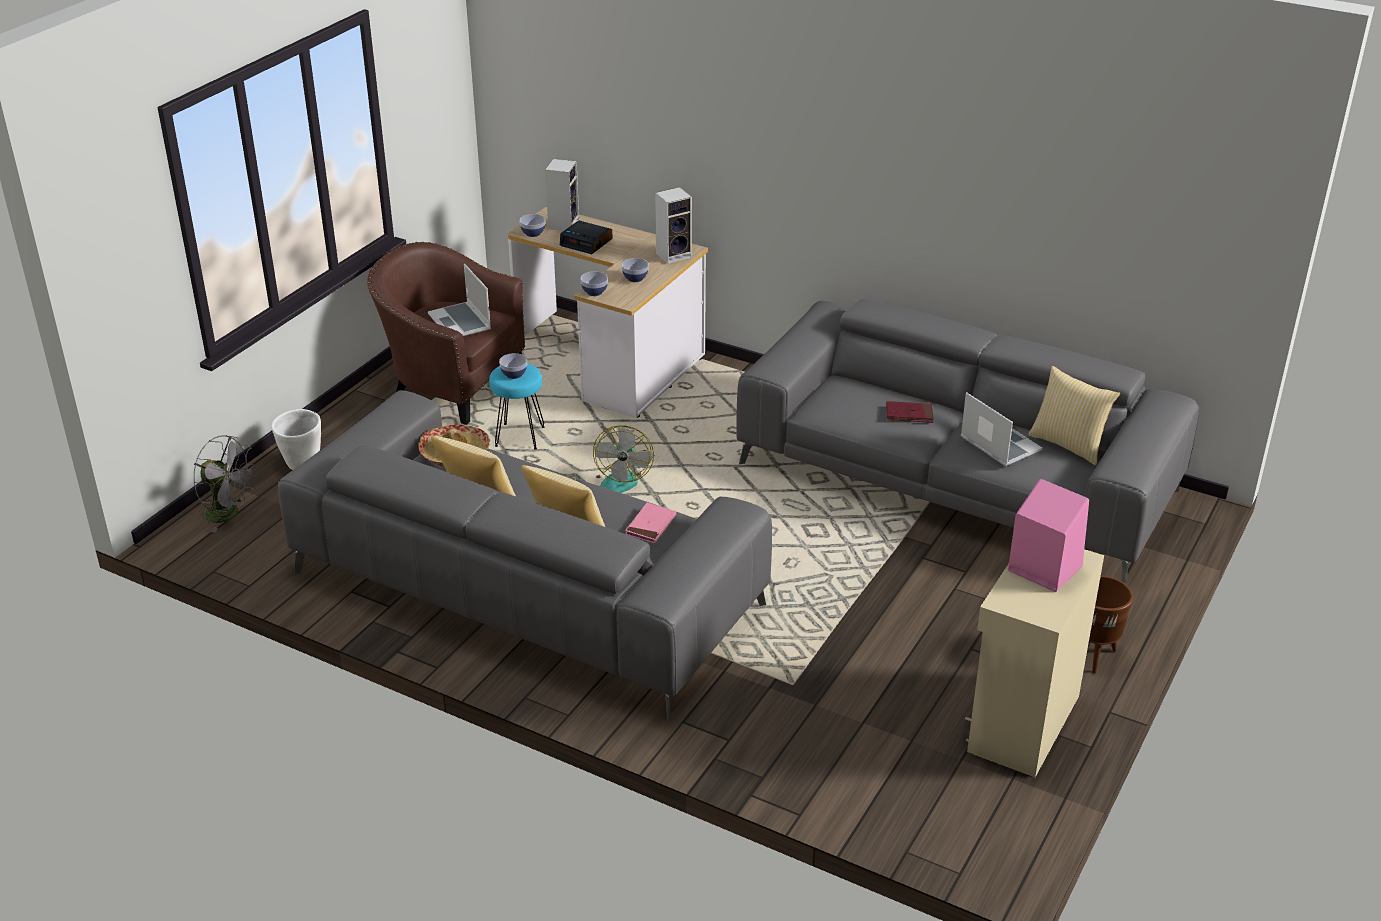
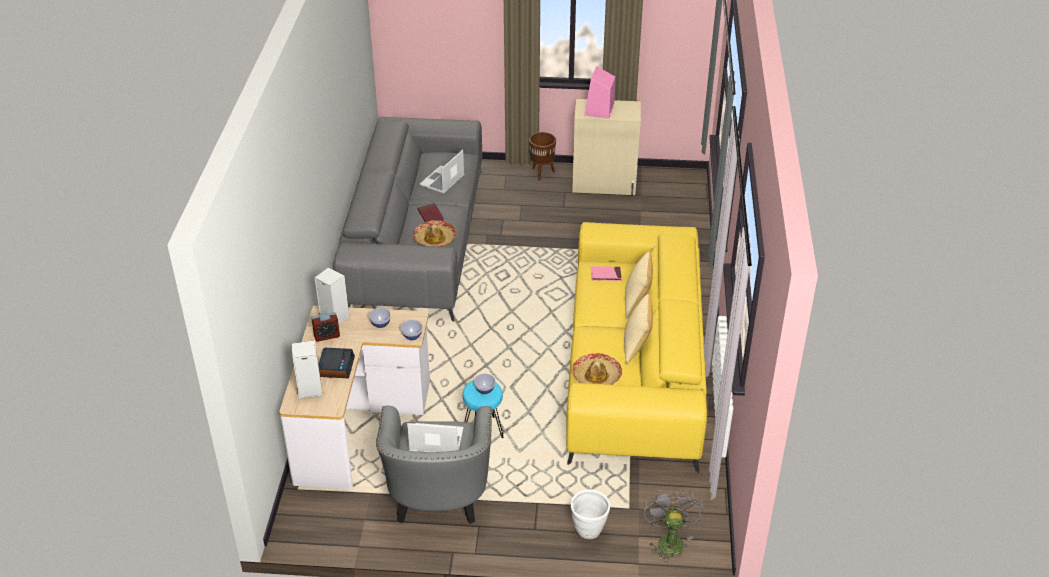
camera: 115 degrees left, 5 degrees up
(450, 385) = (437, 498): brown armchair -> grey armchair
(461, 322) = (435, 441): laptop -> laptop turned 120 degrees counterclockwise
(527, 589) = (634, 365): grey sofa -> yellow sofa
(533, 233) = (334, 401): bowl -> none
(619, 479) = (502, 367): fan -> none
(644, 246) = (327, 336): none -> alarm clock
(846, 405) = (435, 239): none -> hat
(1069, 444) = (426, 161): pillow -> none

